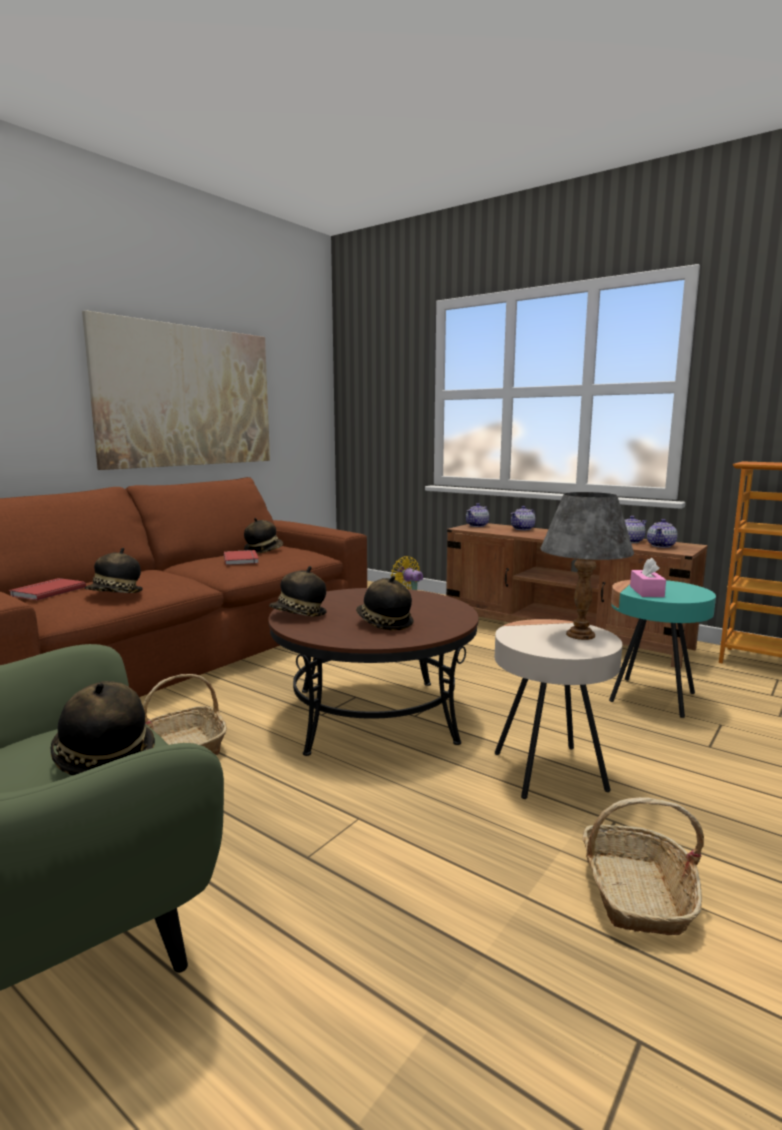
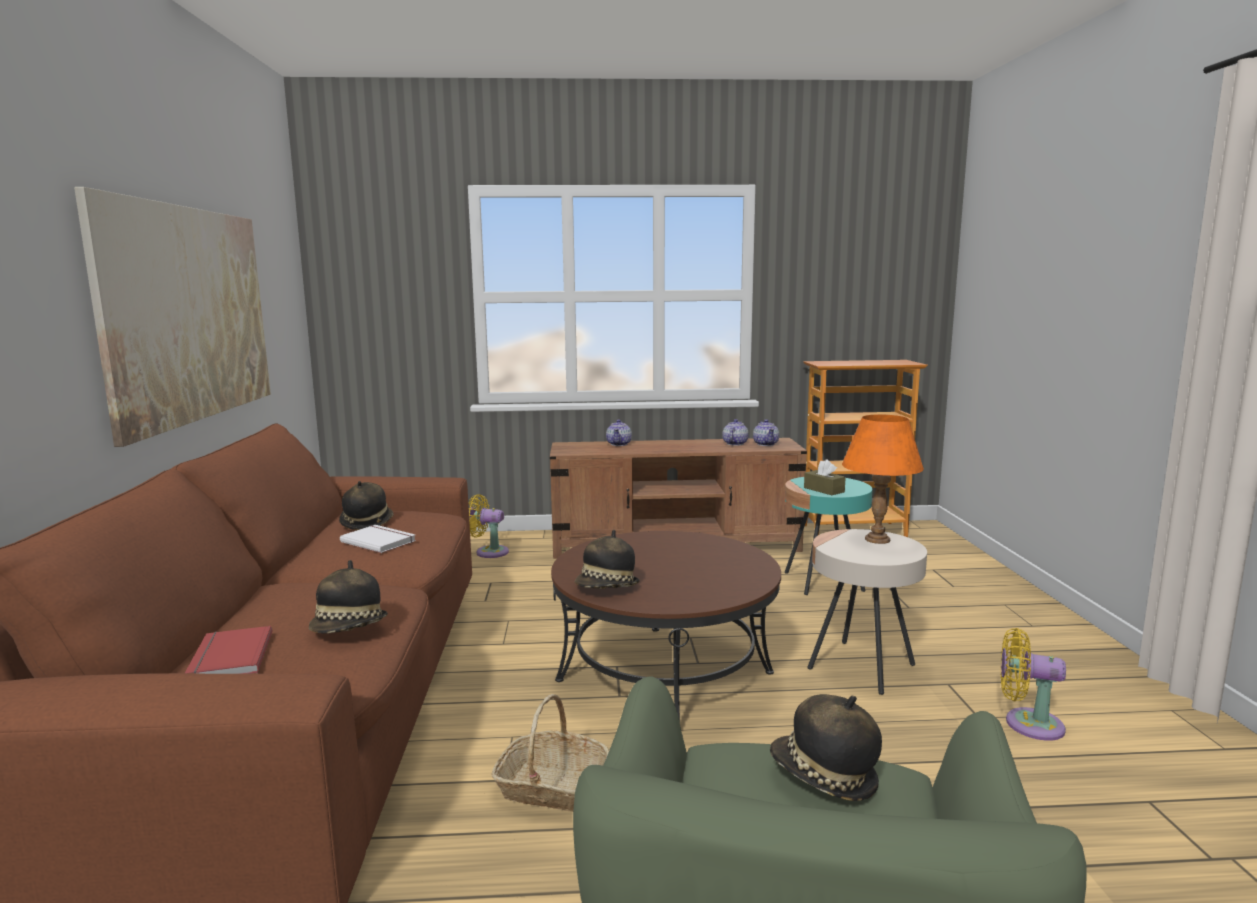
camera: 40 degrees left, 0 degrees up
(242, 559) = (379, 541): red book -> white book
(383, 624) = (701, 574): hat -> none
(477, 525) = (568, 447): teapot -> none
(581, 635) = (878, 539): grey table lamp -> orange table lamp
(636, 894) = (1027, 723): basket -> yellow fan
(646, 591) = (824, 490): pink tissue box -> brown tissue box

